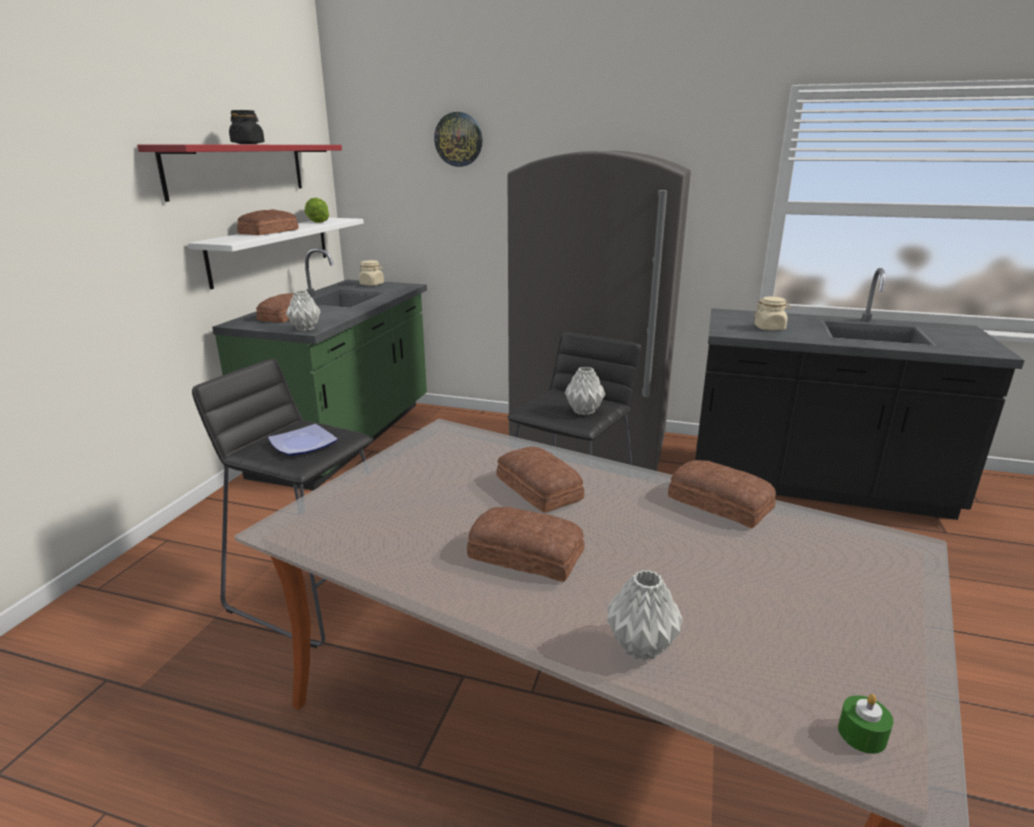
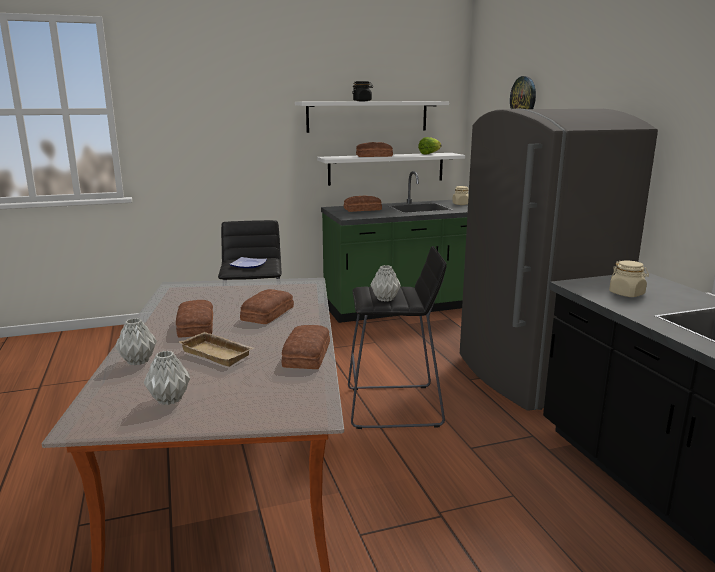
camera: 55 degrees right, 5 degrees down
(238, 169) = (367, 116): red shelf -> white shelf
(305, 328) = (348, 216): grey vase -> grey vase (170, 399)
(663, 562) = (219, 353): none -> beige tray
(861, 734) = (102, 414): green candle -> none

